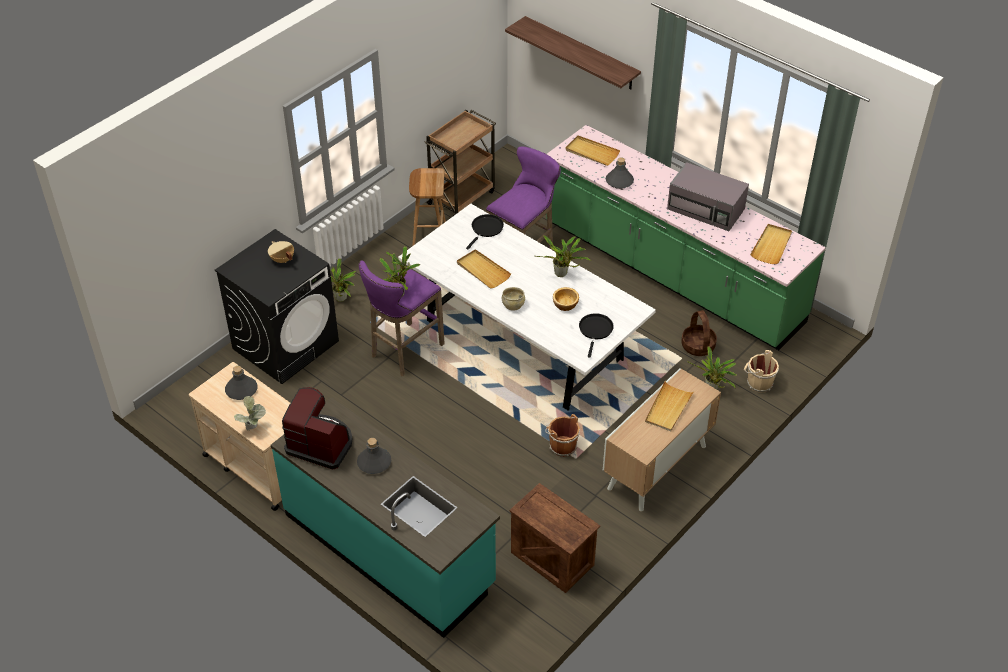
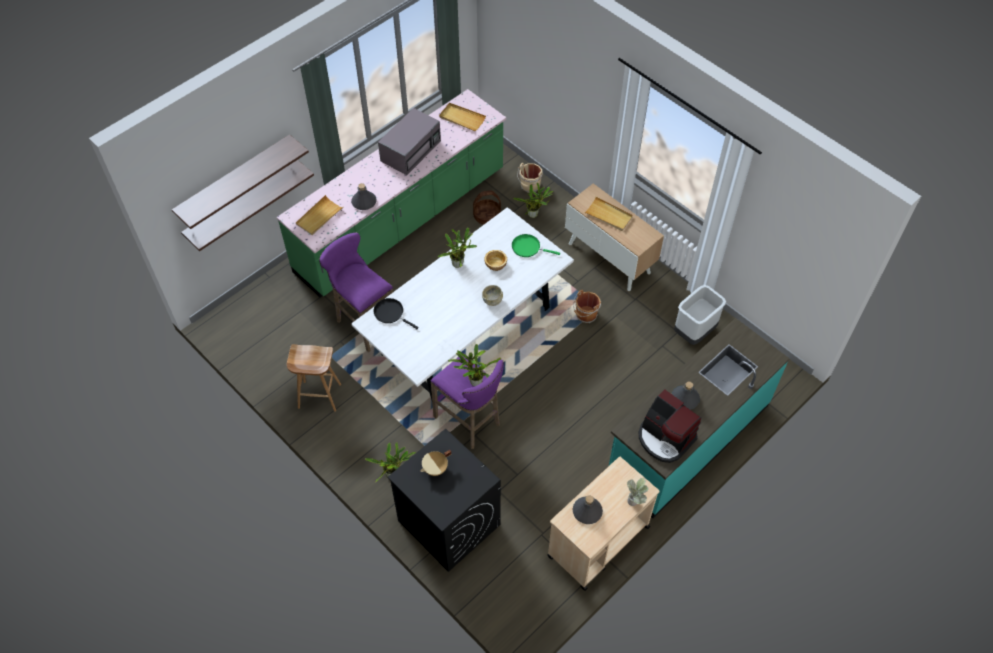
camera: 85 degrees left, 10 degrees up
(321, 444) = (665, 438): coffee machine -> coffee machine turned 75 degrees counterclockwise
(462, 197) = (266, 365): brown cart -> none
(483, 270) = (446, 319): beige tray -> none
(551, 559) = (694, 332): crate -> grey trash can
(580, 83) = (242, 201): none -> shelf
(595, 330) = (528, 247): black frying pan -> green frying pan

